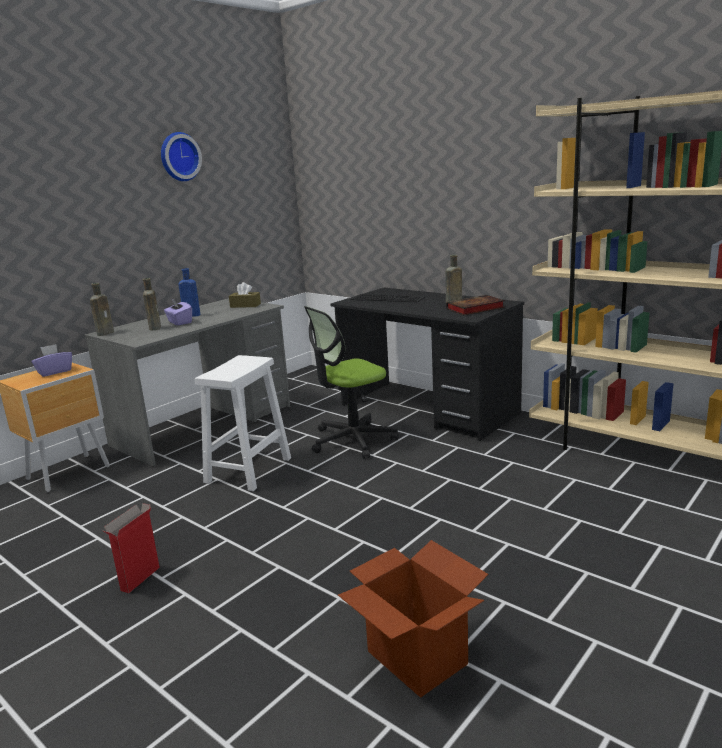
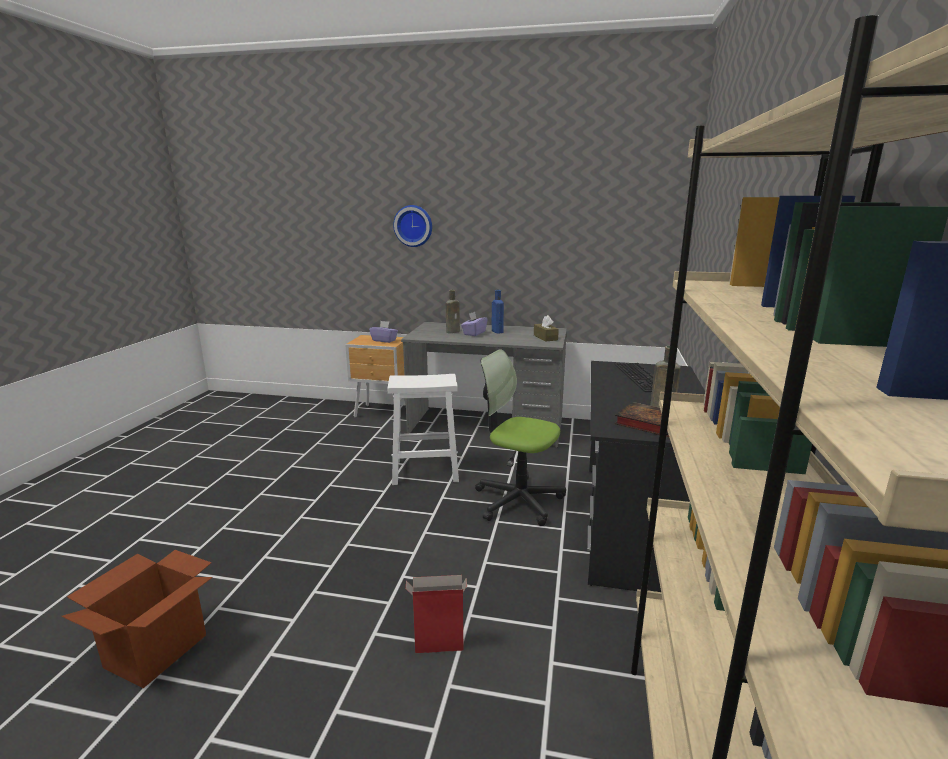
camera: 60 degrees right, 0 degrees up
(106, 333) = (430, 325): brown bottle -> none
(139, 579) = (257, 487): cardboard box -> cardboard box (438, 647)
(179, 157) = (541, 190): wall clock -> wall clock (413, 226)

